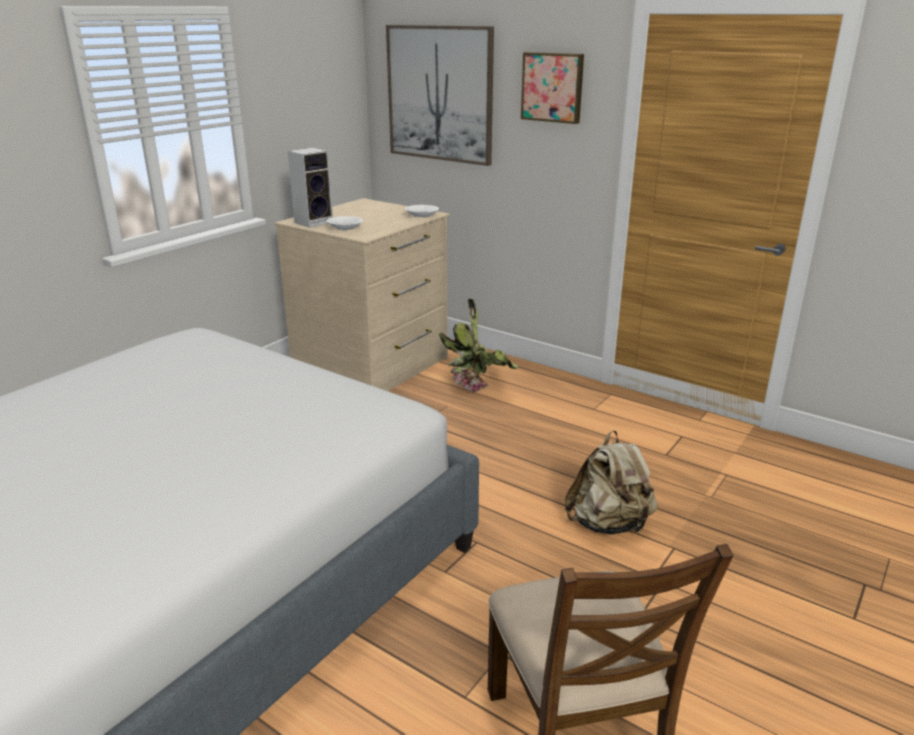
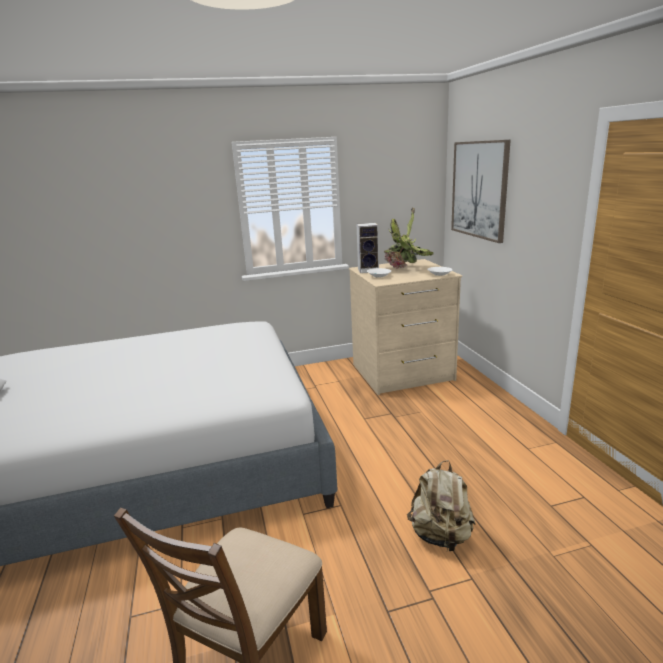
camera: 40 degrees right, 5 degrees down
(481, 386) = (458, 406): potted plant -> potted plant (407, 268)
(553, 87) = (541, 184): picture -> none

